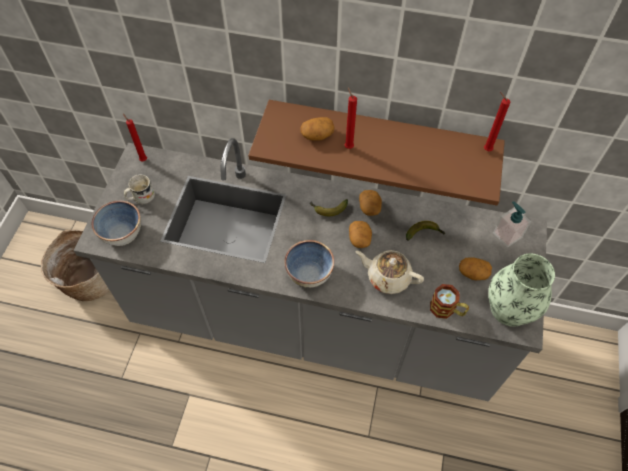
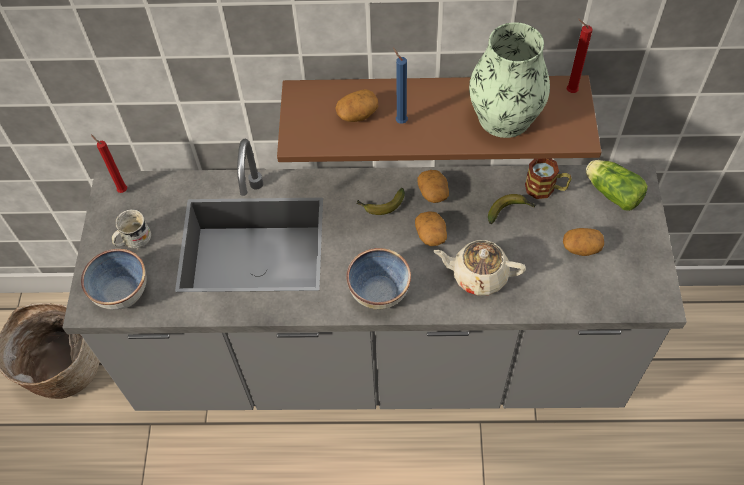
camera: 10 degrees left, 0 degrees up
(348, 146) = (400, 121): red candle -> blue candle
(447, 310) = (561, 300): mug -> mug (546, 188)
(507, 235) = (611, 192): soap dispenser -> lettuce
(510, 308) = (636, 281): vase -> vase (504, 117)

